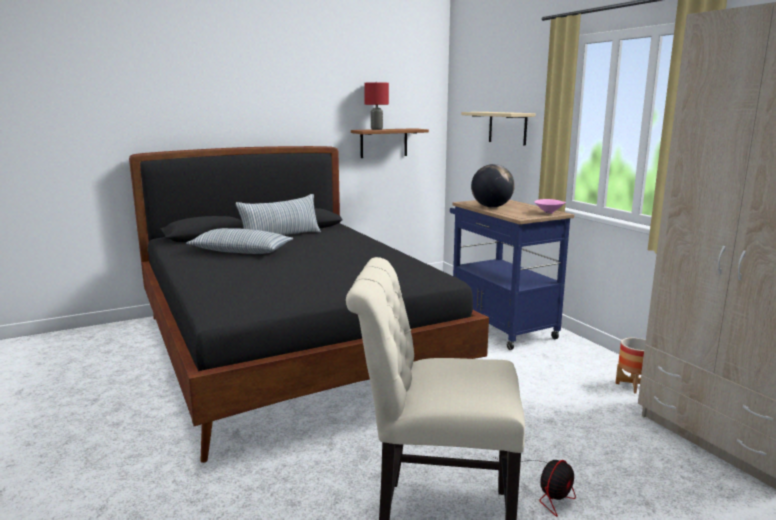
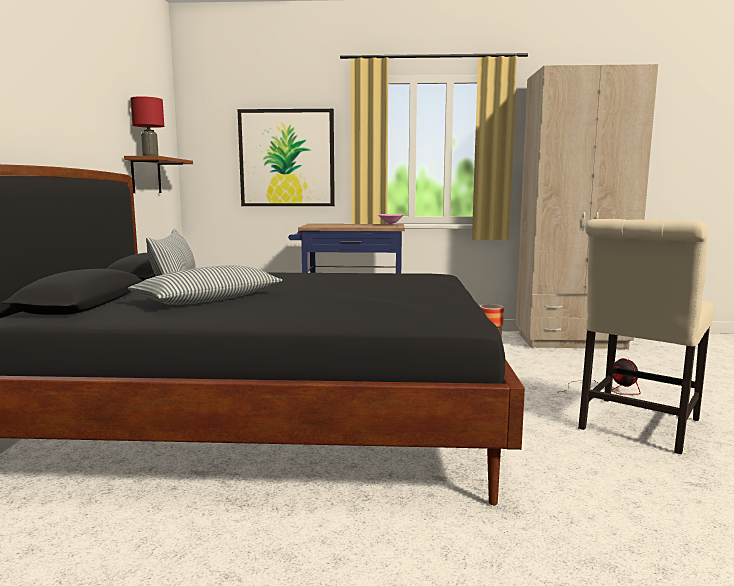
camera: 60 degrees left, 5 degrees down
(491, 207) = (342, 226): globe -> none
(507, 128) = (287, 158): beige shelf -> picture

